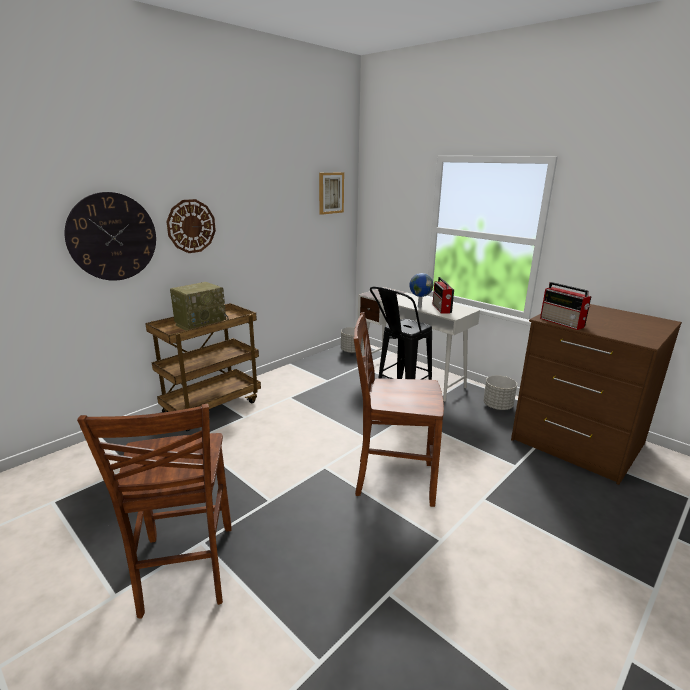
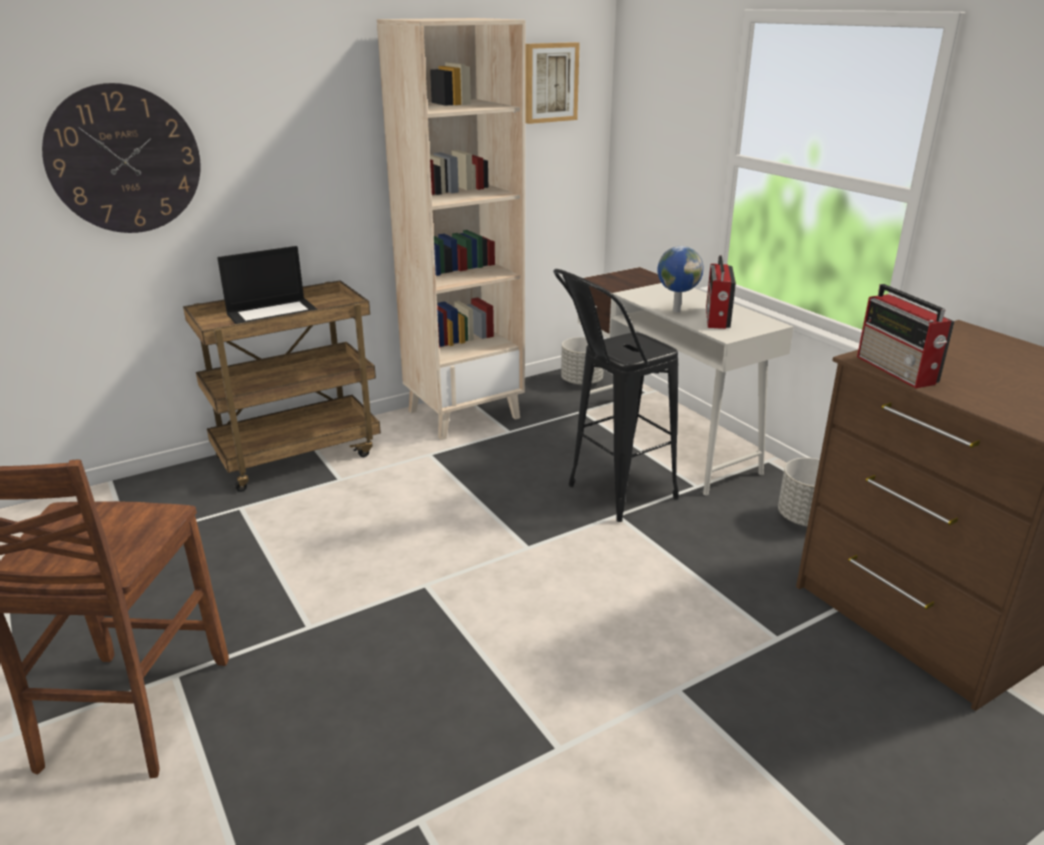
camera: 15 degrees right, 5 degrees up
(191, 226) = (266, 143): wall clock -> none
(201, 324) = (275, 314): radio -> laptop
(297, 374) = (464, 414): none -> beige bookcase
(393, 479) = (531, 626): brown chair -> none

